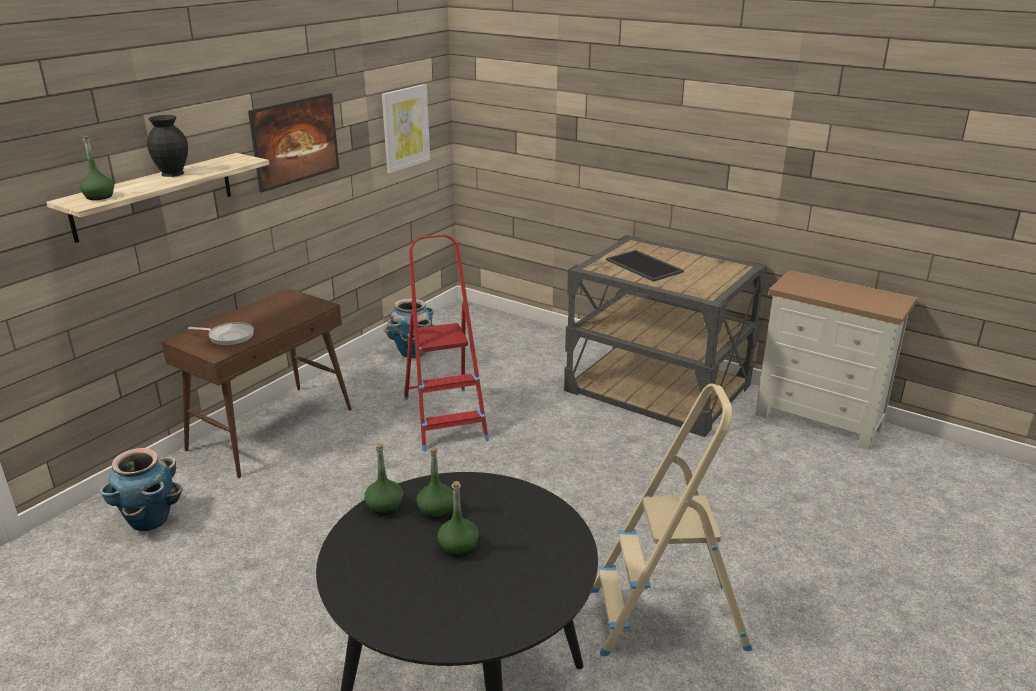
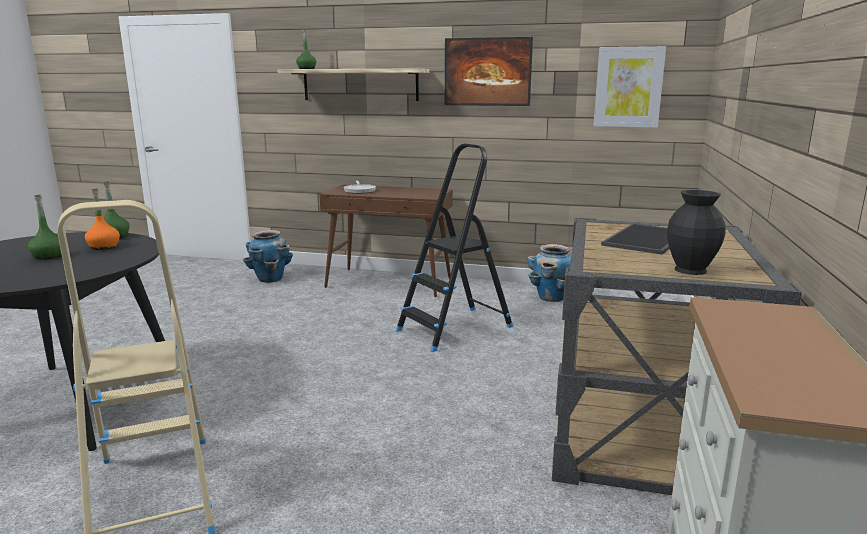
camera: 70 degrees right, 10 degrees down
(173, 173) = (365, 68): black vase -> black vase (691, 270)
(436, 510) = (103, 247): green bottle -> orange bottle
(445, 418) = (453, 329): red step ladder -> black step ladder

